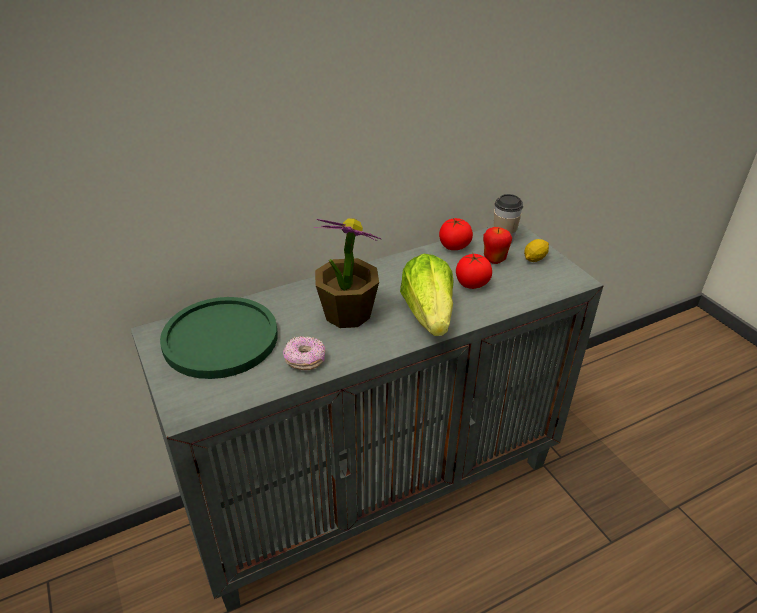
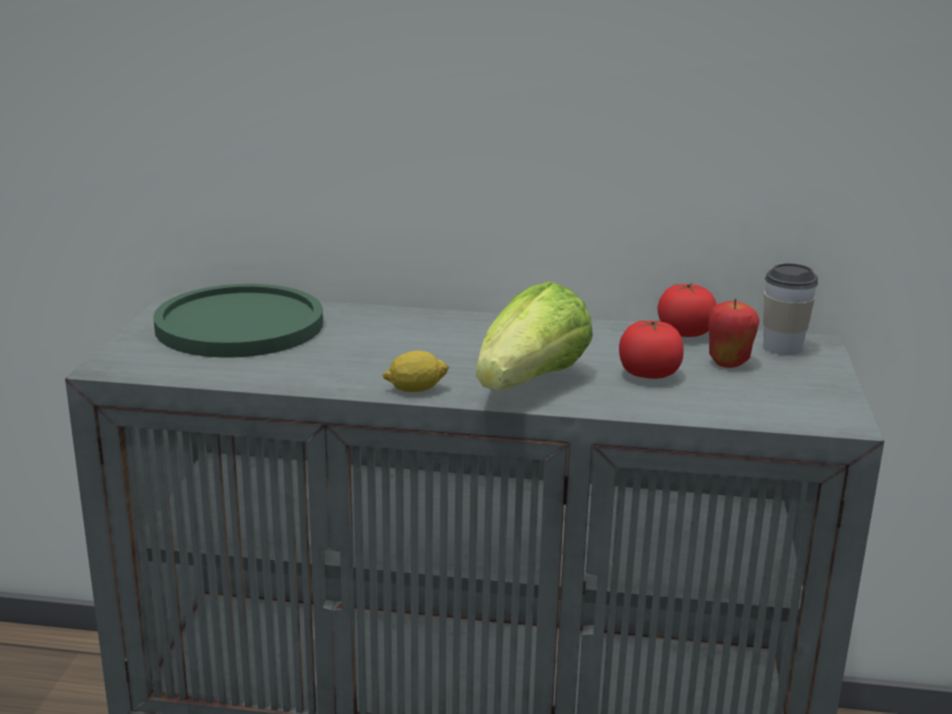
camera: 35 degrees right, 15 degrees down
(305, 360) = (303, 370): donut -> none
(347, 314) = (421, 350): potted plant -> none
(534, 258) = (801, 380): lemon -> lemon (415, 389)

